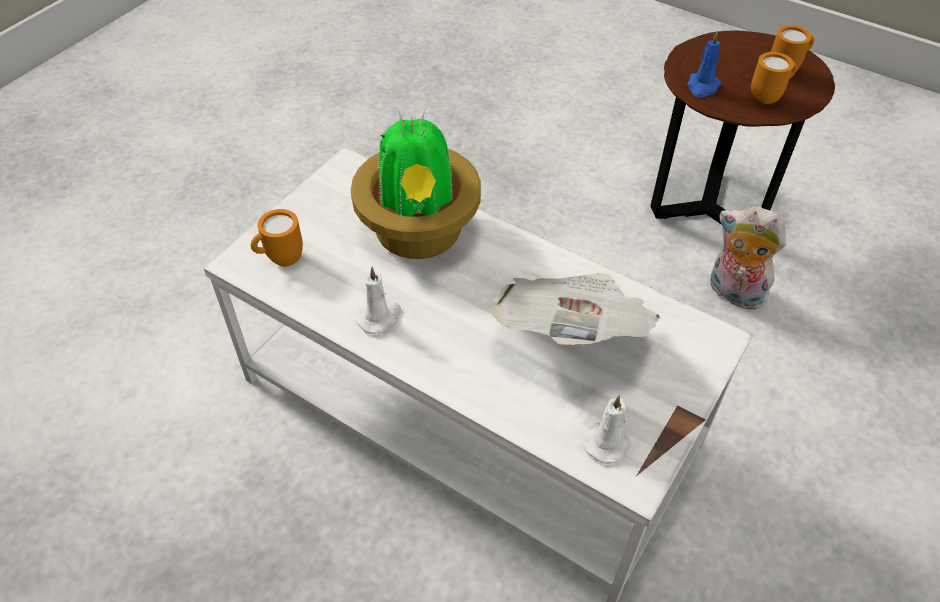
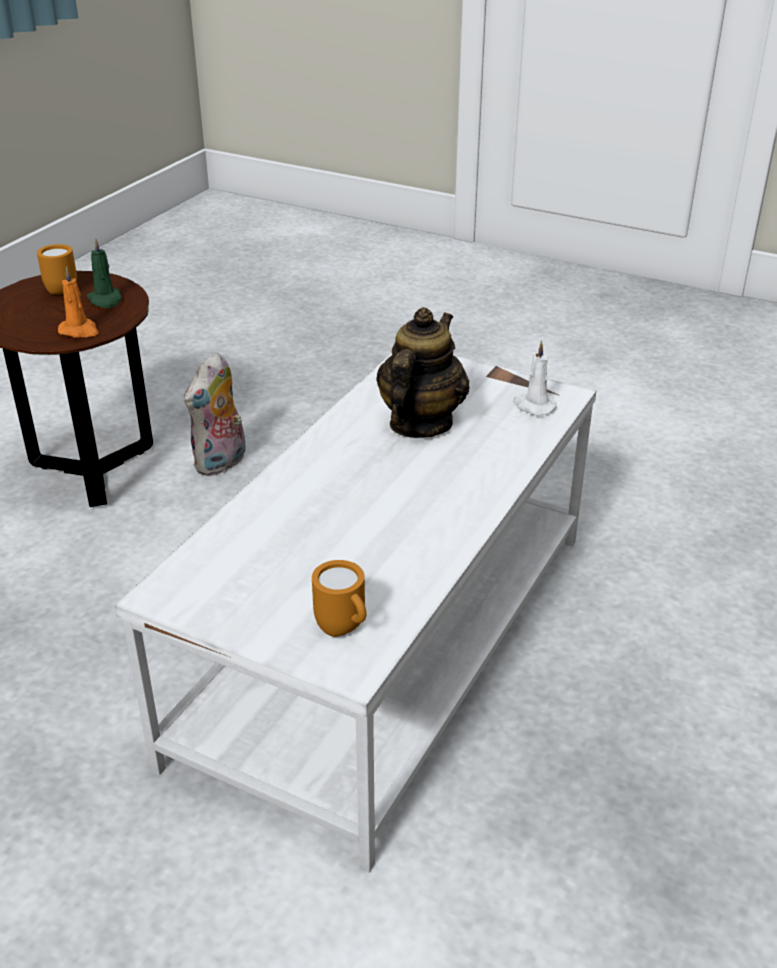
camera: 95 degrees left, 15 degrees down
(380, 317) = (425, 539): white candle -> none
(419, 234) = (292, 522): potted plant -> none
(571, 332) = (420, 423): newspaper -> teapot
(702, 87) = (79, 331): blue candle -> orange candle
(768, 97) = (106, 300): orange mug -> green candle

